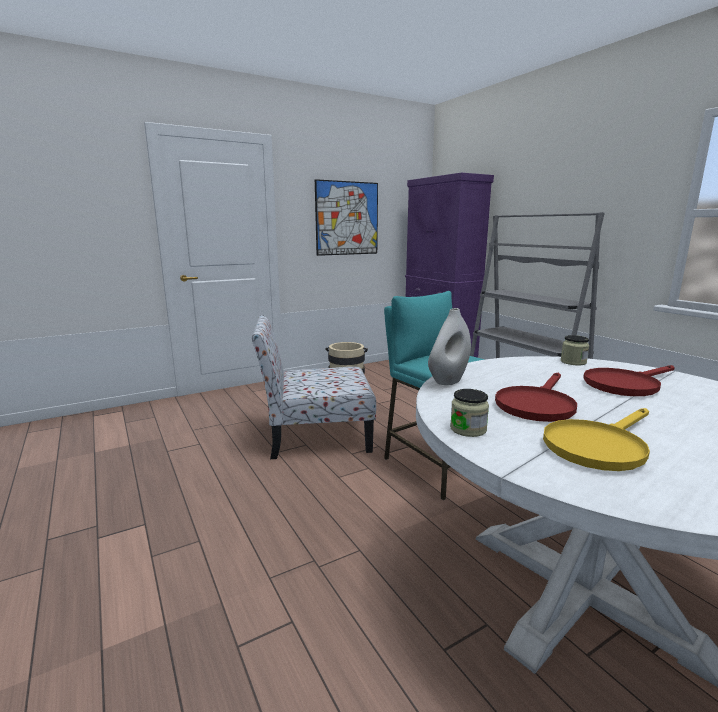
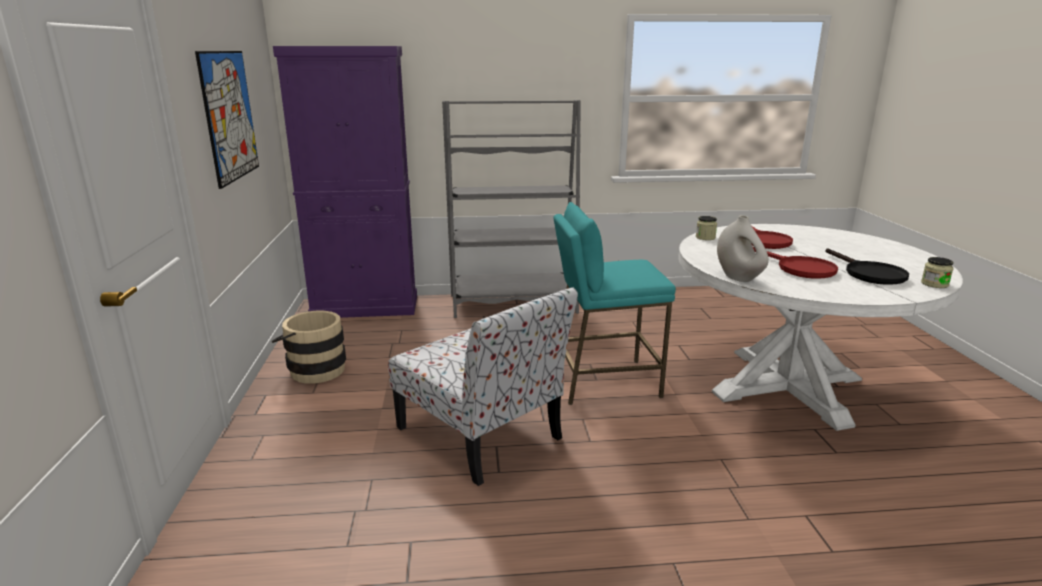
camera: 65 degrees left, 5 degrees up
(316, 437) = (481, 434): chair -> chair turned 60 degrees counterclockwise
(468, 429) = (845, 294): jar -> jar (934, 284)
(598, 445) = (869, 274): yellow frying pan -> black frying pan

